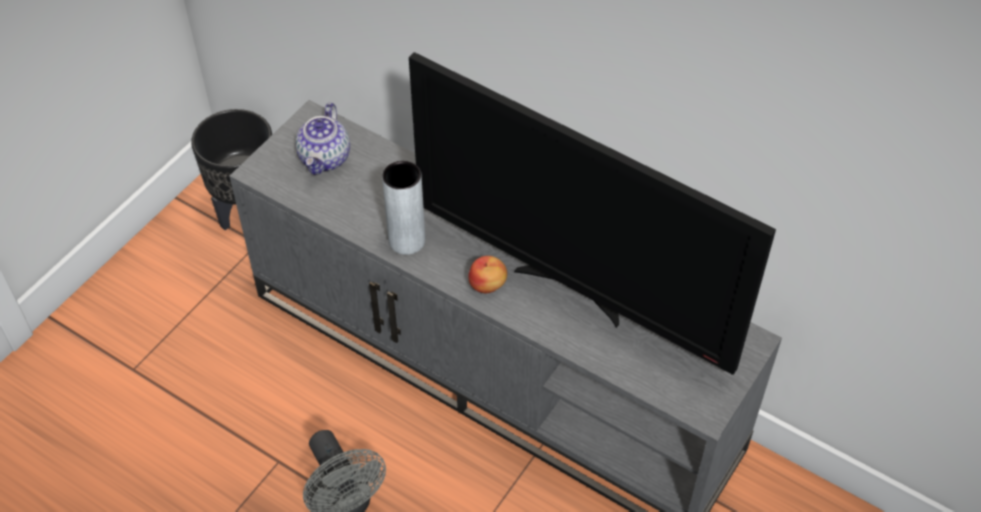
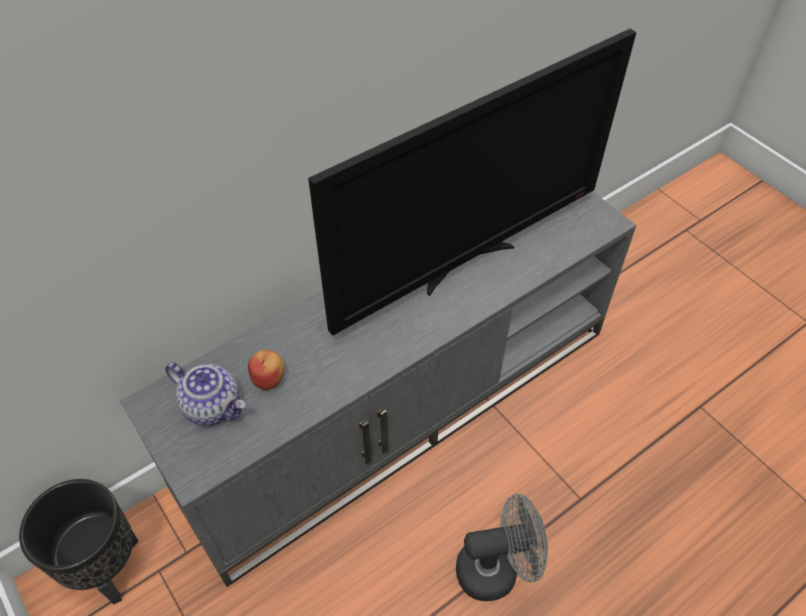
camera: 70 degrees left, 0 degrees up
(407, 240) = (356, 364): grey vase -> none
(488, 285) = (436, 318): apple -> apple (269, 378)

